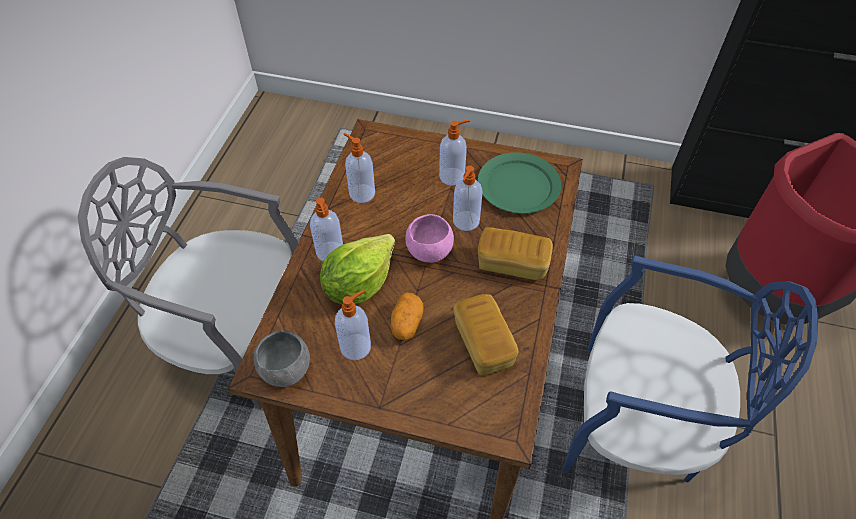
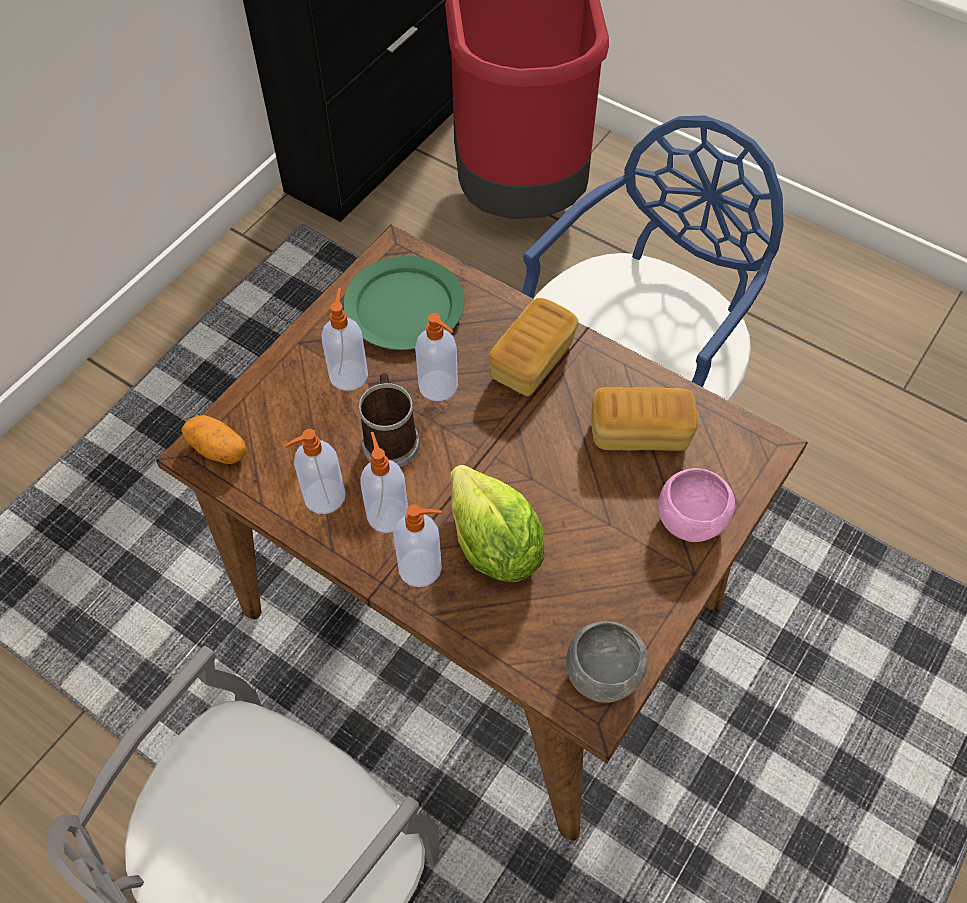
camera: 70 degrees left, 5 degrees up
(356, 346) = (595, 575): soap dispenser -> soap dispenser (387, 513)
(406, 323) = (580, 506): potato -> potato (218, 449)
(415, 210) = (390, 438): none -> mug
(429, 251) = (471, 444): pink bowl -> pink bowl (690, 519)

